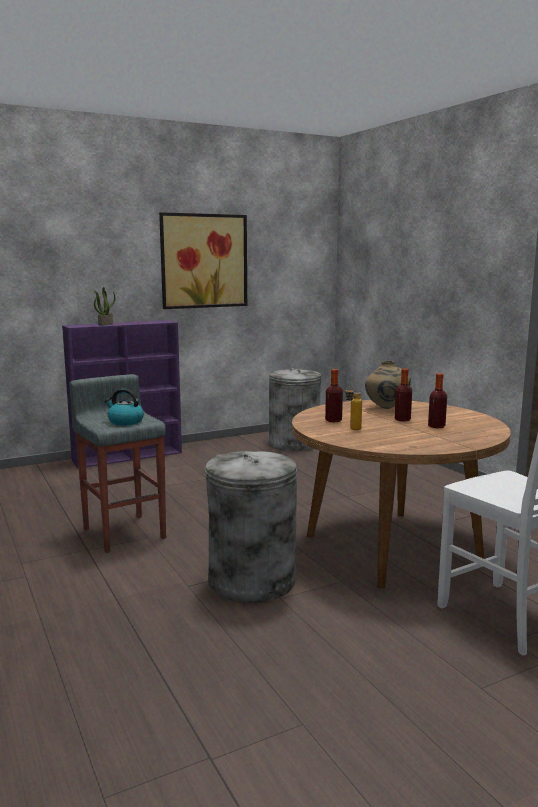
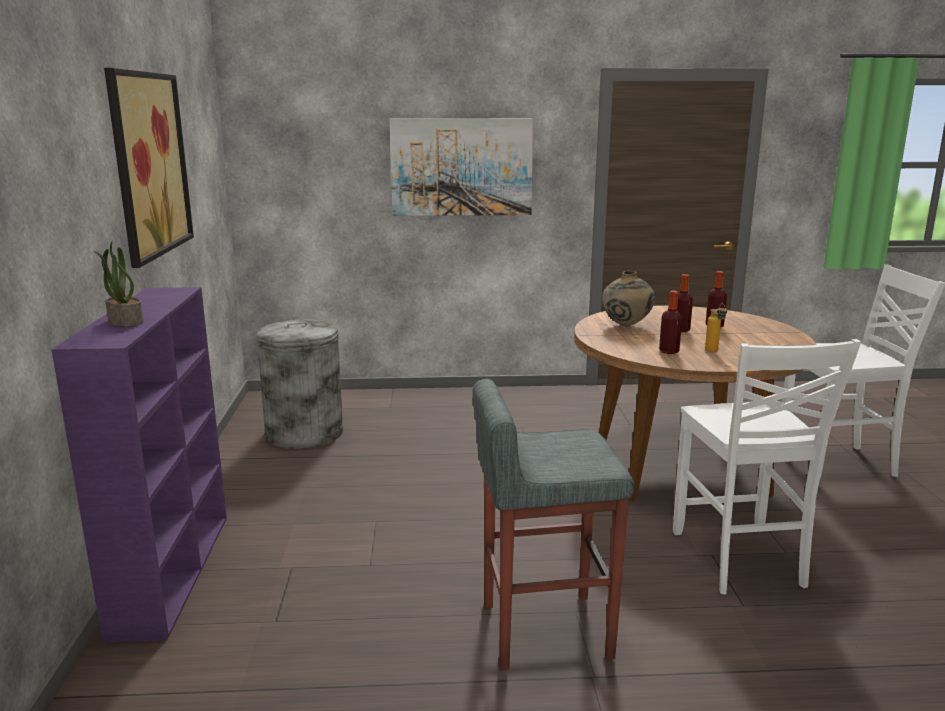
camera: 65 degrees left, 5 degrees up
(125, 422) = (576, 451): kettle -> none
(251, 580) = (739, 560): grey trash can -> white chair
(441, 278) = (461, 167): none -> picture

